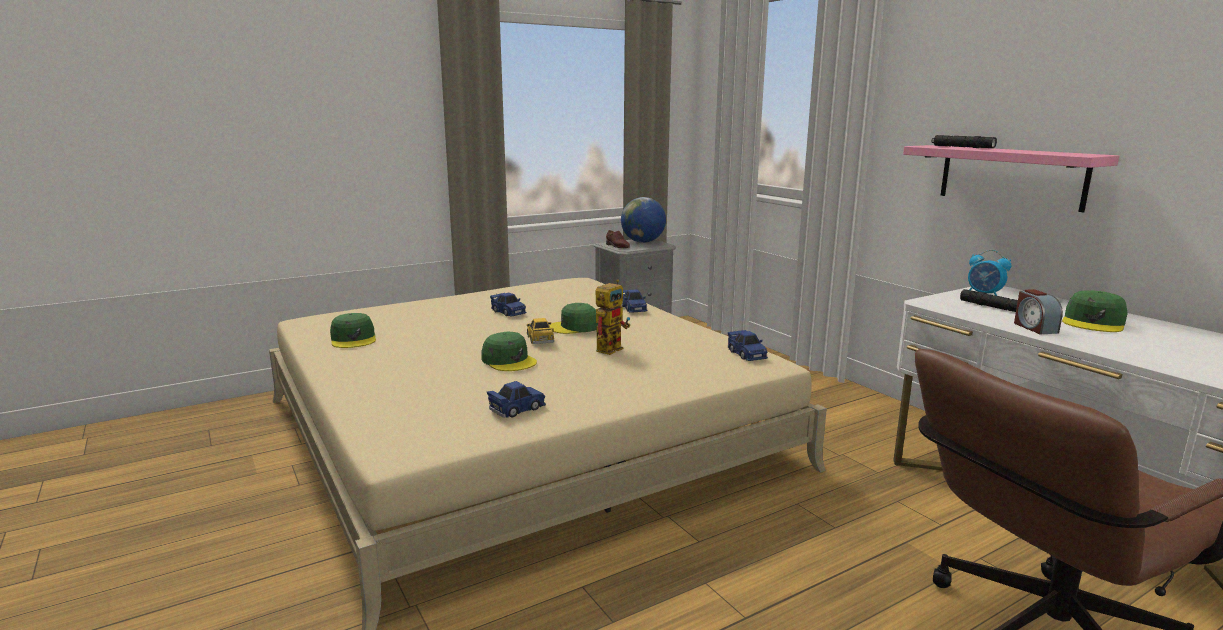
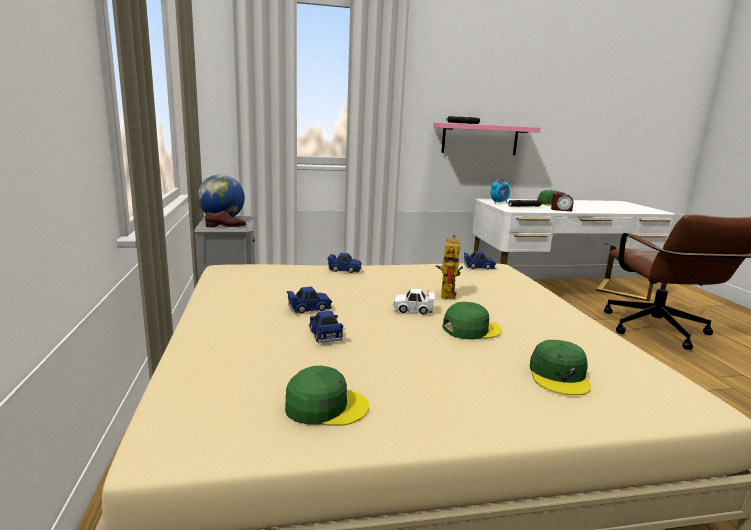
camera: 70 degrees left, 0 degrees up
(517, 409) = (586, 344): blue toy car -> blue toy car (325, 335)
(540, 339) = (413, 309): yellow toy car -> white toy car
(574, 327) = (383, 294): green cap -> green cap (559, 376)
(611, 347) = (446, 293): toy robot -> toy robot turned 45 degrees clockwise

